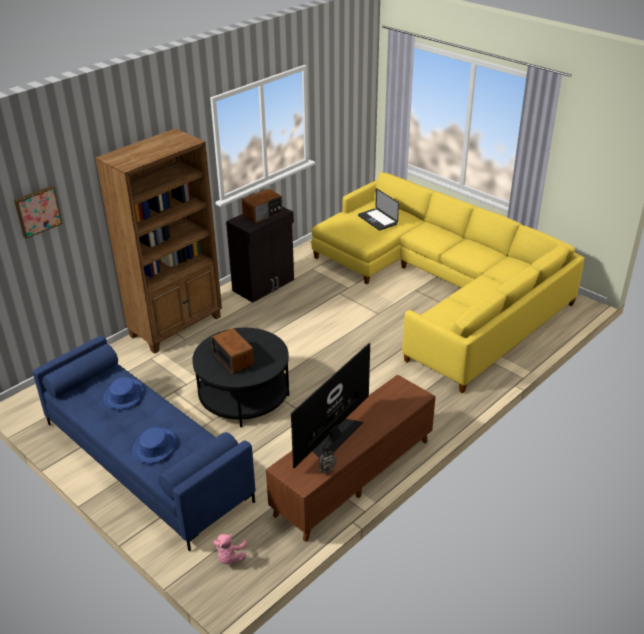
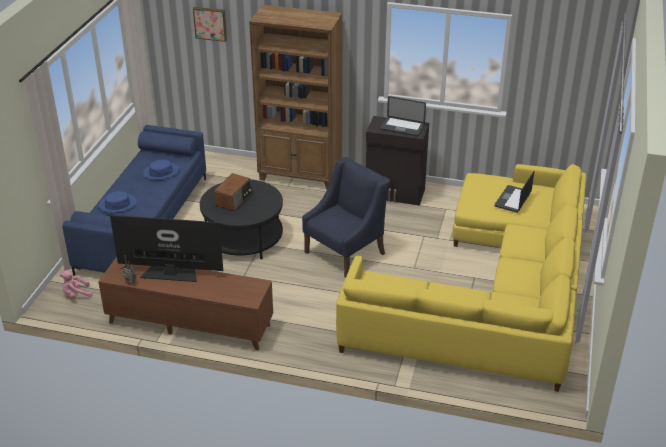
camera: 60 degrees right, 0 degrees up
(263, 214) = (402, 127): radio -> laptop
(325, 341) = (345, 252): none -> blue armchair

